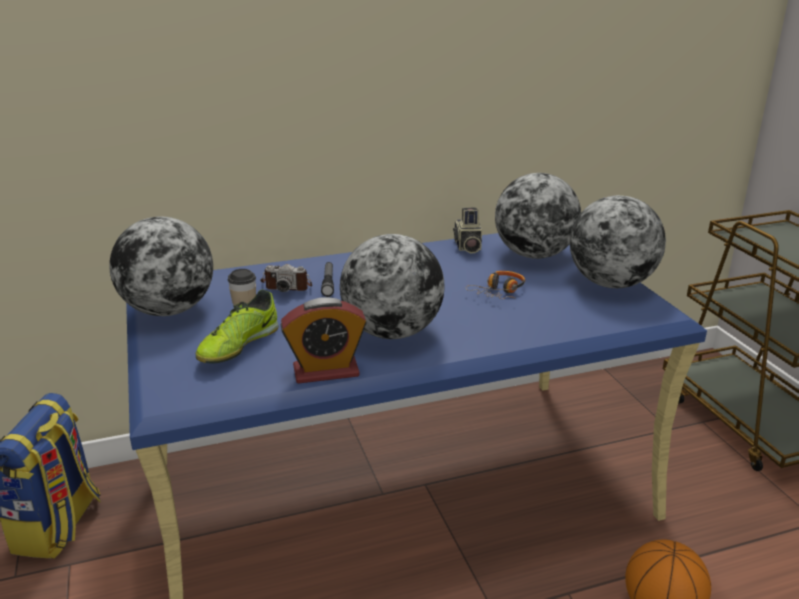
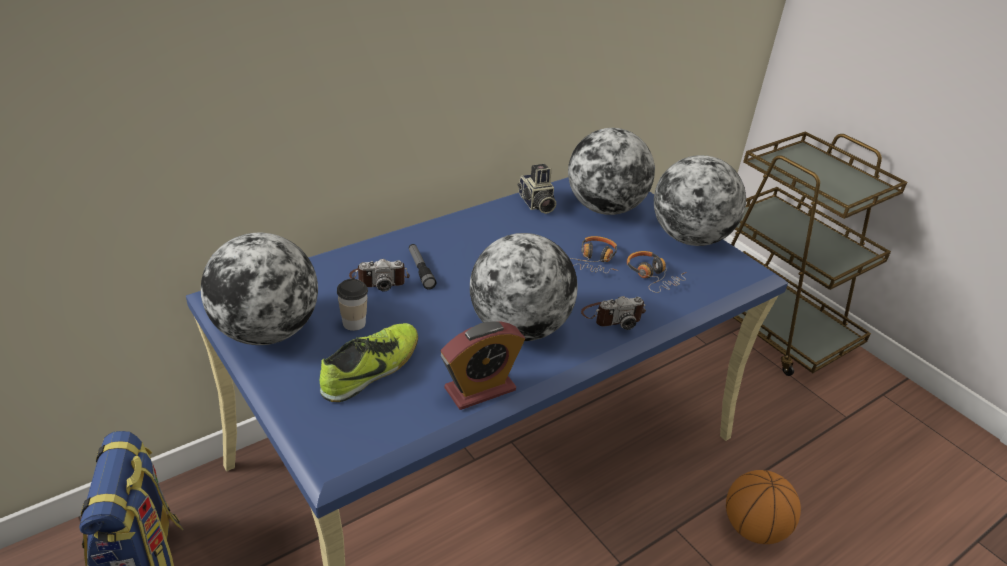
camera: 20 degrees left, 10 degrees up
(238, 345) = (372, 369): shoe -> shoe turned 150 degrees counterclockwise
(491, 333) = (612, 316): none -> camera
(552, 308) = (652, 276): none -> headphones

